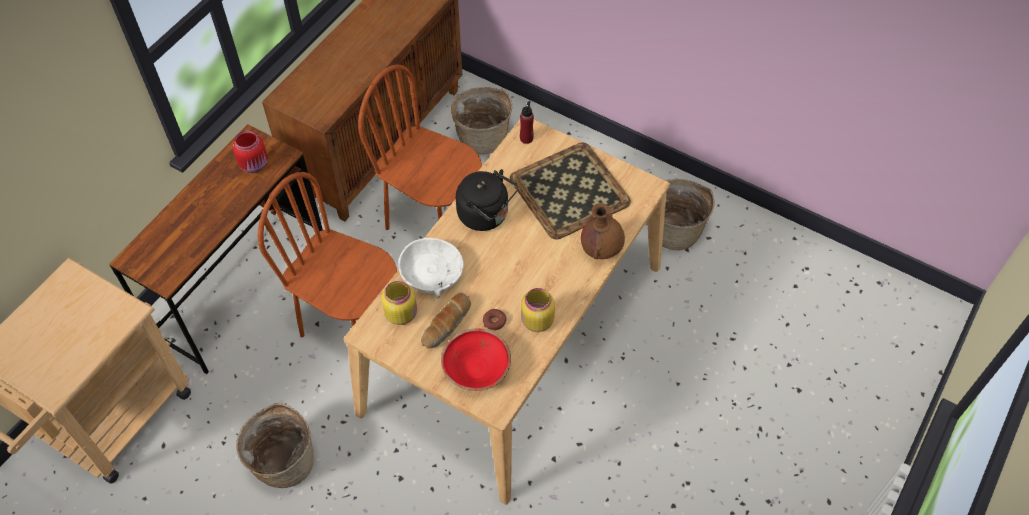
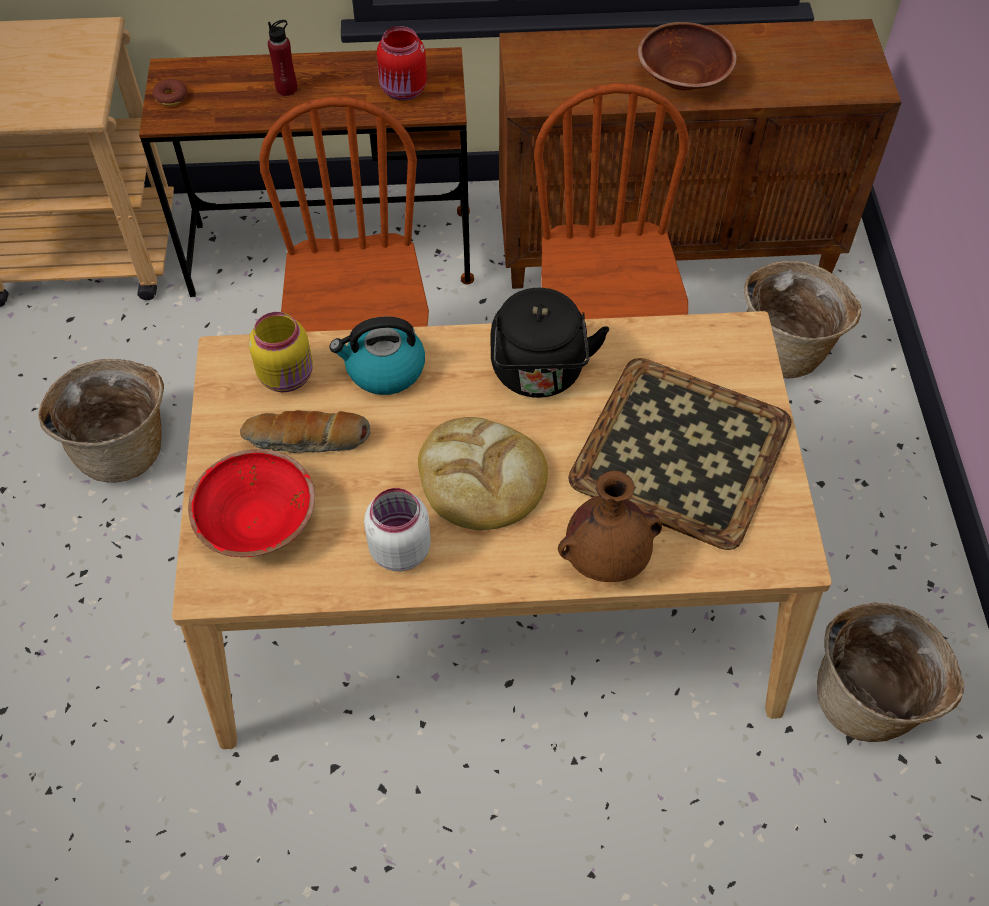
camera: 55 degrees right, 0 degrees up
(366, 53) = (682, 77): none -> brown bowl
(432, 273) = (384, 370): white bowl -> kettle
(494, 322) = (357, 495): donut -> donut (171, 97)
(523, 269) = (481, 477): none -> bread
(526, 138) = (726, 340): red bottle -> red bottle (287, 88)
(536, 321) = (398, 549): yellow jar -> white jar

